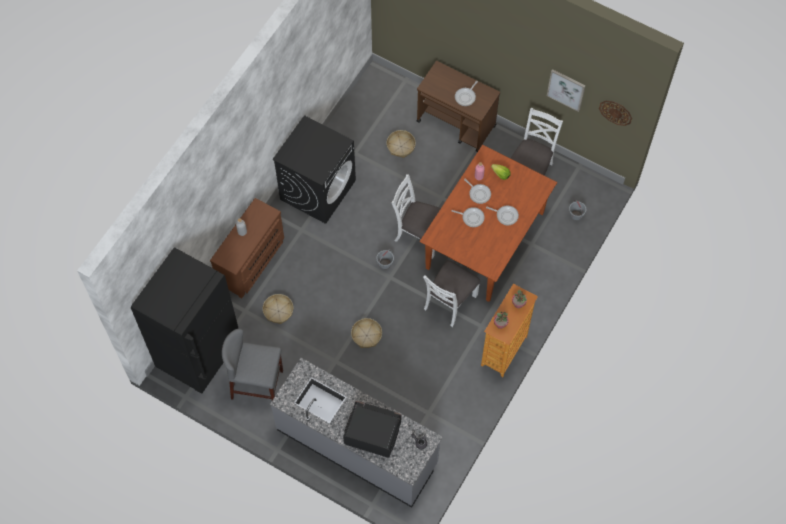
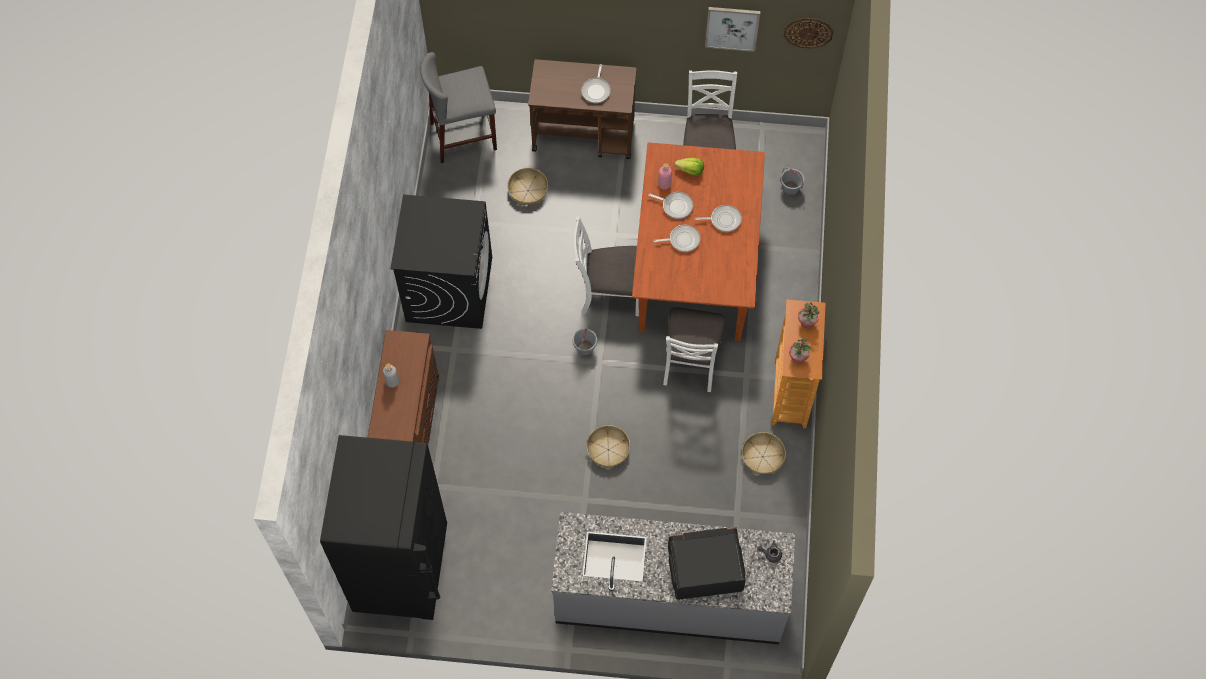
camera: 25 degrees left, 0 degrees up
(257, 384) = (499, 575): grey stool -> grey stool (463, 136)
(278, 311) = (477, 467): basket -> basket (762, 456)

